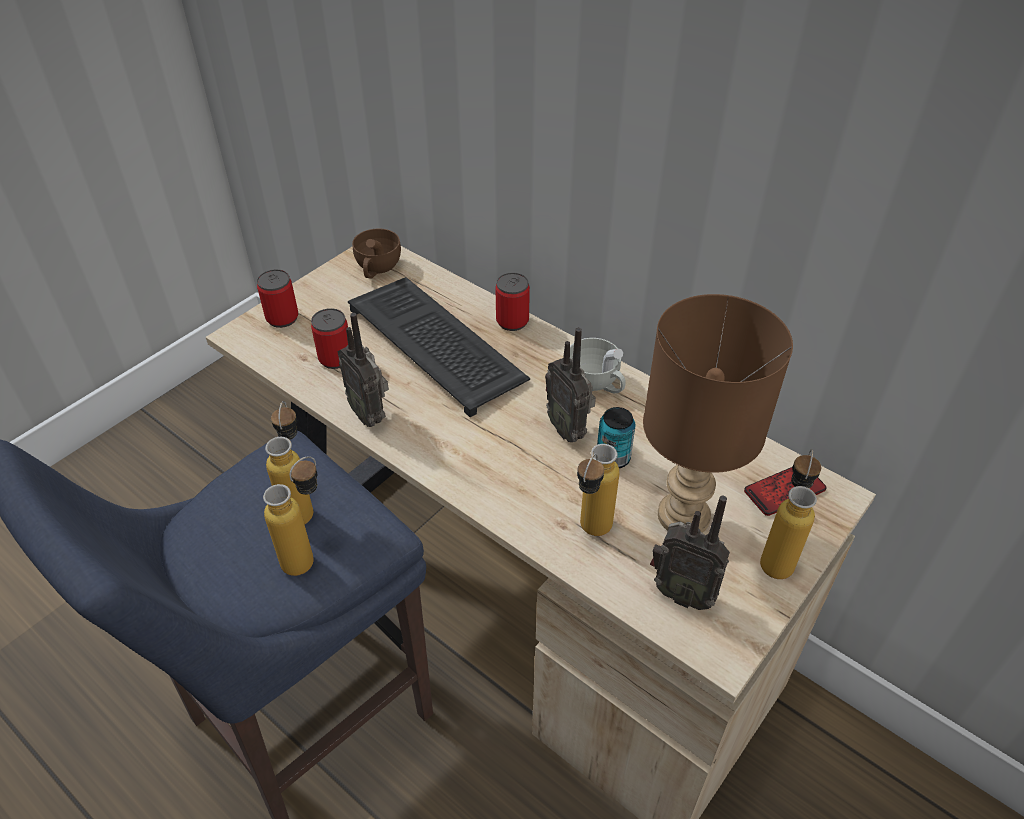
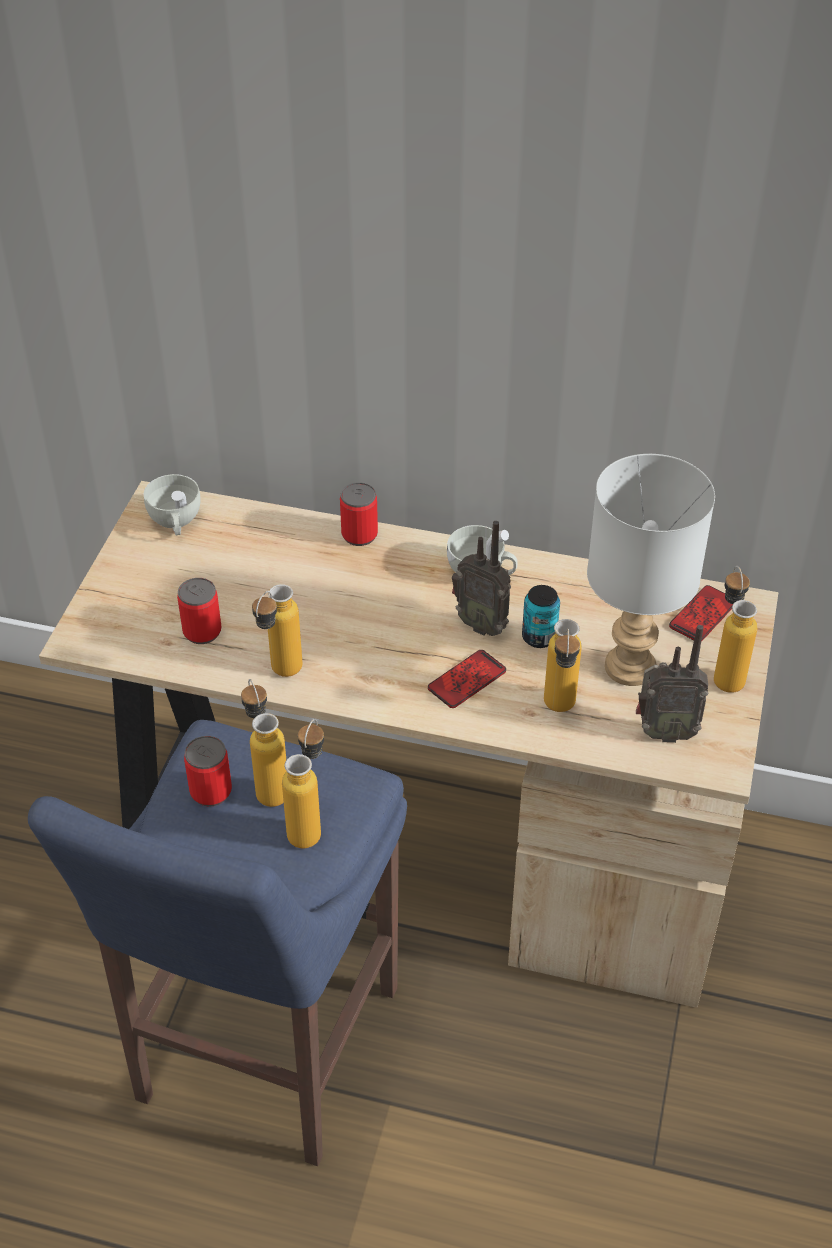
camera: 25 degrees left, 0 degrees up
(282, 318) = (110, 608): can -> can (211, 791)
(370, 414) = (280, 675): radio -> bottle
(377, 269) = (175, 522): brown cup -> white cup
(438, 345) = (300, 583): keyboard -> none
(523, 474) = (467, 680): none -> phone
(681, 514) = (627, 667): brown table lamp -> grey table lamp

